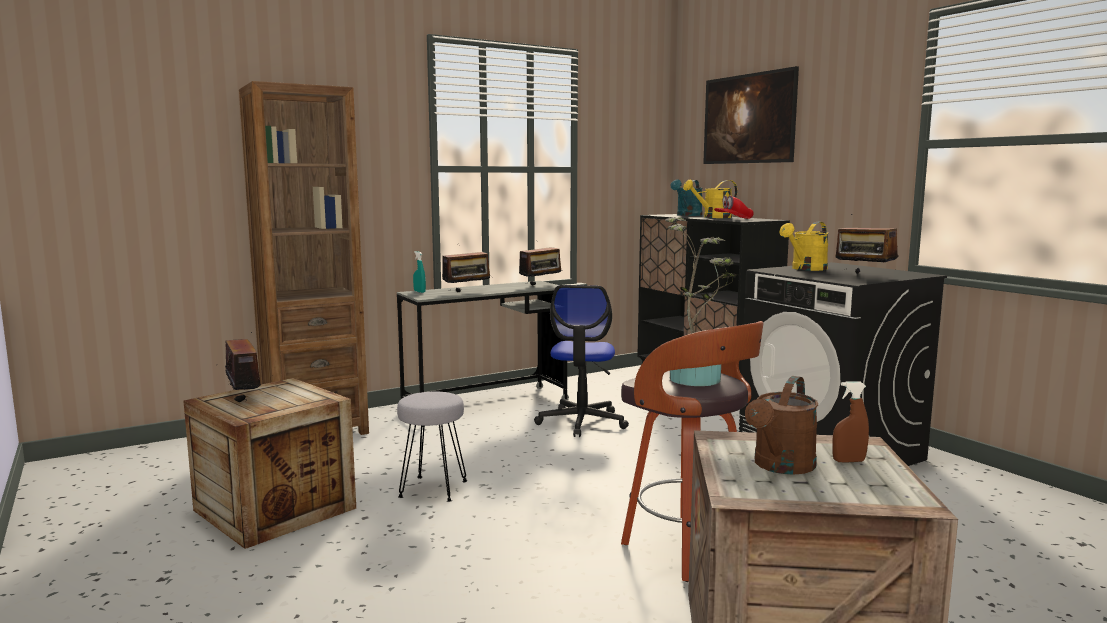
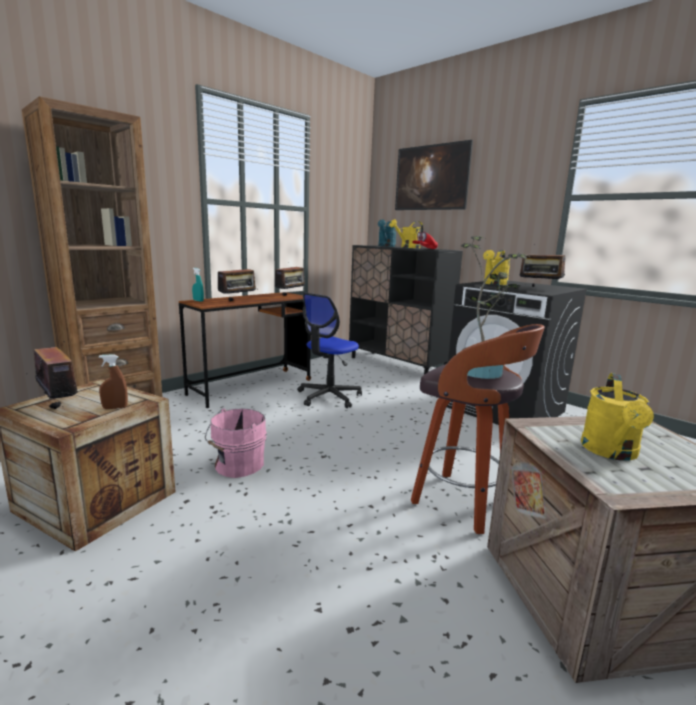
camera: 15 degrees left, 5 degrees up
(432, 489) = (237, 465): grey stool -> pink bucket
(486, 405) = (251, 387): grey desk -> brown desk
(582, 422) = (328, 397): office chair -> office chair turned 45 degrees clockwise
(780, 467) = (611, 452): brown watering can -> yellow watering can
(848, 461) = (650, 441): brown spray bottle -> brown spray bottle (115, 407)

